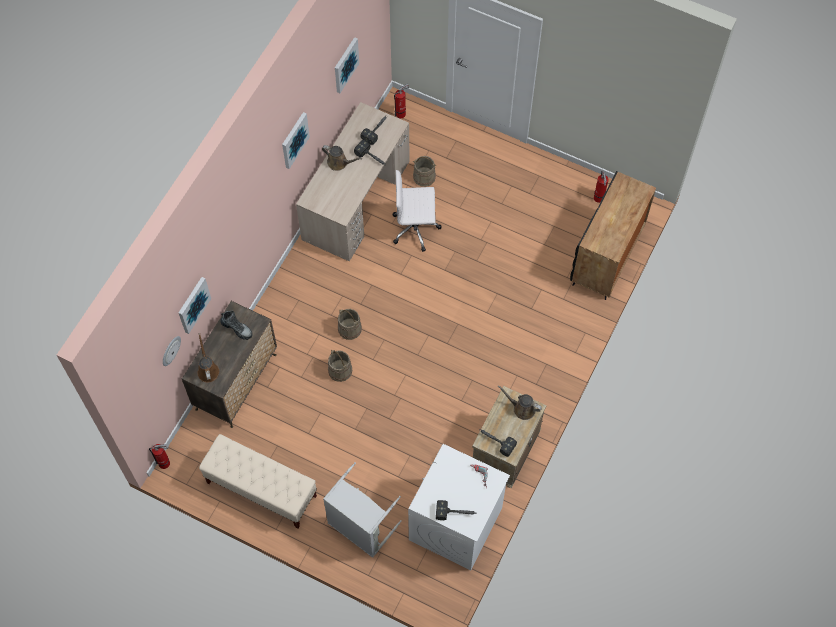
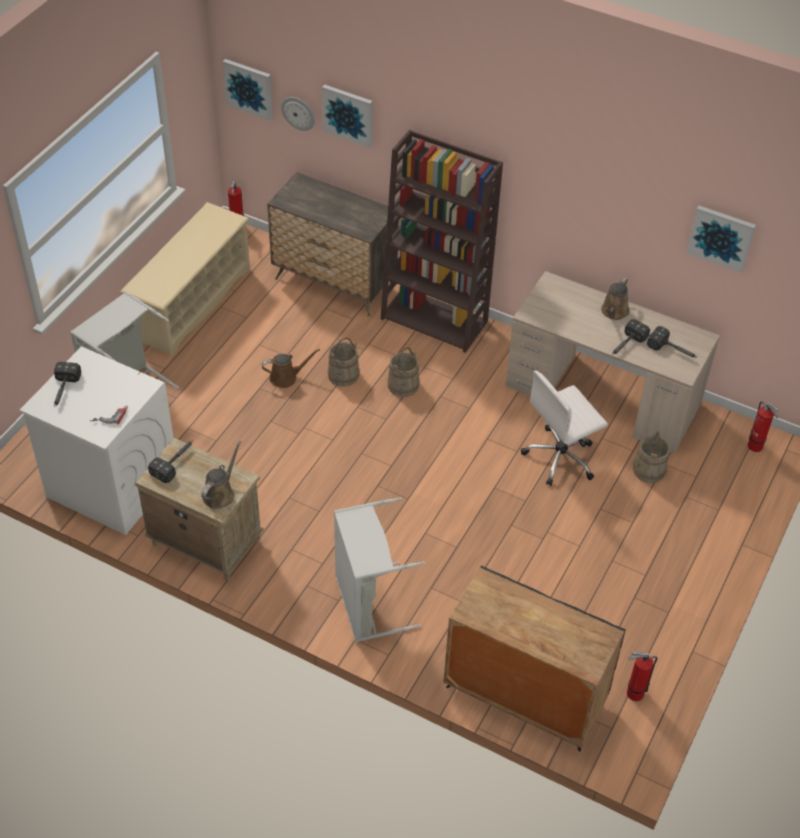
camera: 90 degrees right, 15 degrees down
(207, 370) = (305, 191): brown watering can -> brown watering can (286, 377)
(237, 328) = (359, 214): boot -> none
(261, 489) = (192, 303): beige bench -> beige shoe rack
(280, 307) = (435, 320): none -> brown bookcase
(294, 140) = (584, 183): picture -> picture (249, 88)
(415, 228) = (561, 457): white office chair -> white office chair turned 120 degrees counterclockwise
(547, 346) = (367, 604): none -> grey laundry basket

